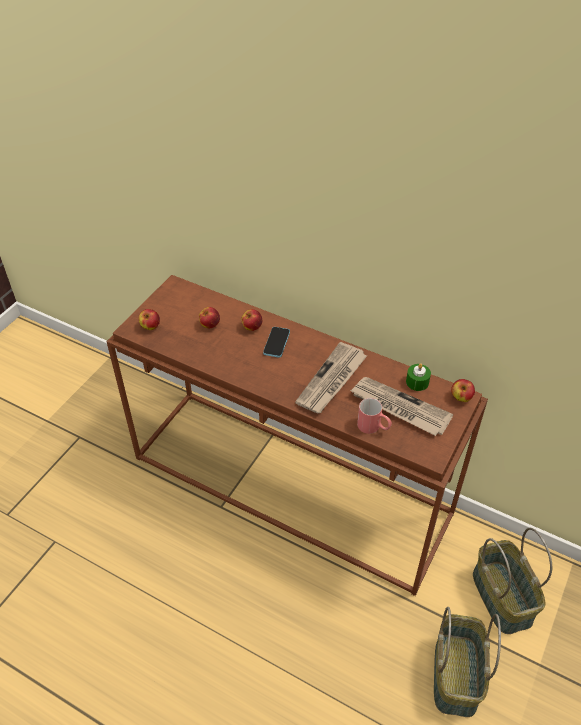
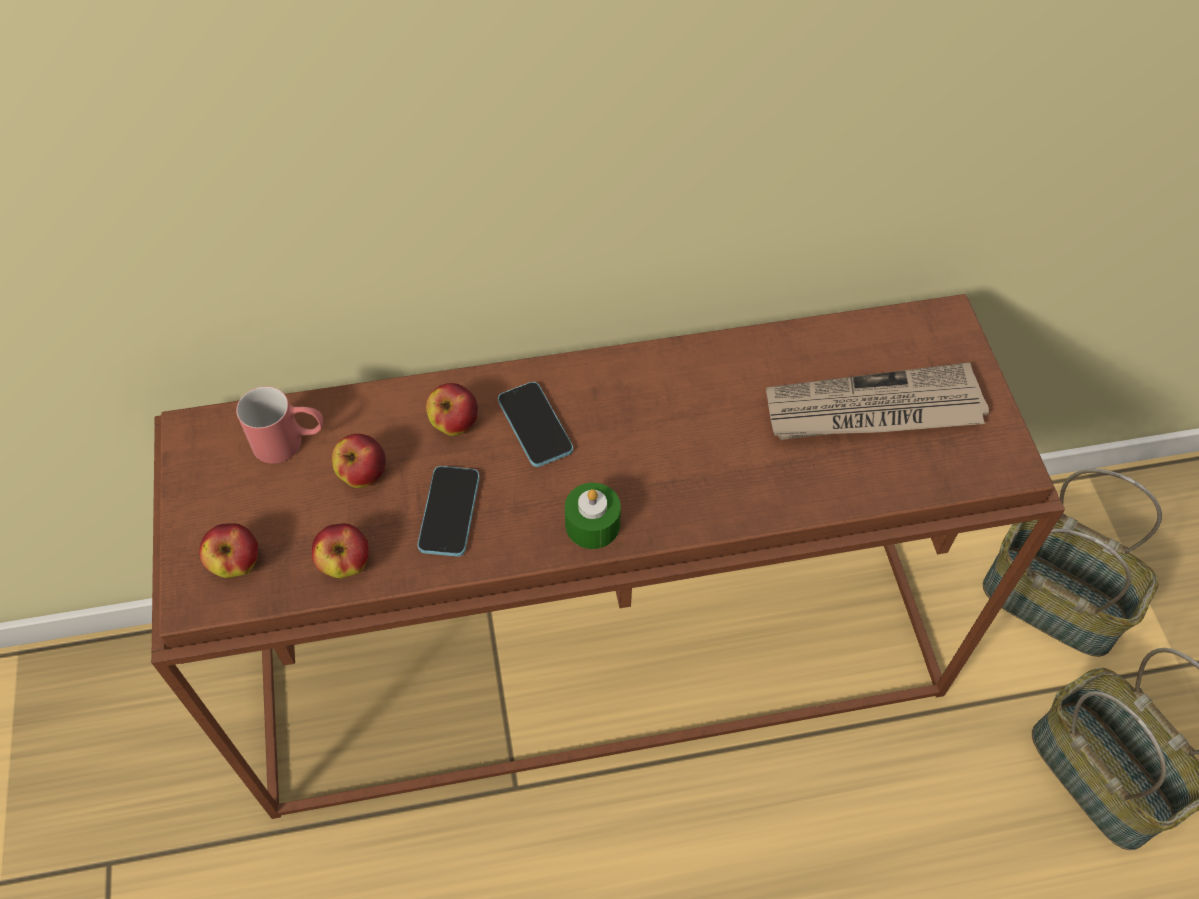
camera: 40 degrees left, 10 degrees up
(224, 351) = (449, 512): none -> phone
(332, 380) = (711, 435): newspaper -> none
(373, 427) = (870, 479): red mug -> red mug (290, 442)
(417, 382) = (851, 340): green candle -> green candle (592, 524)
(461, 398) = (944, 323): apple -> apple (345, 564)

